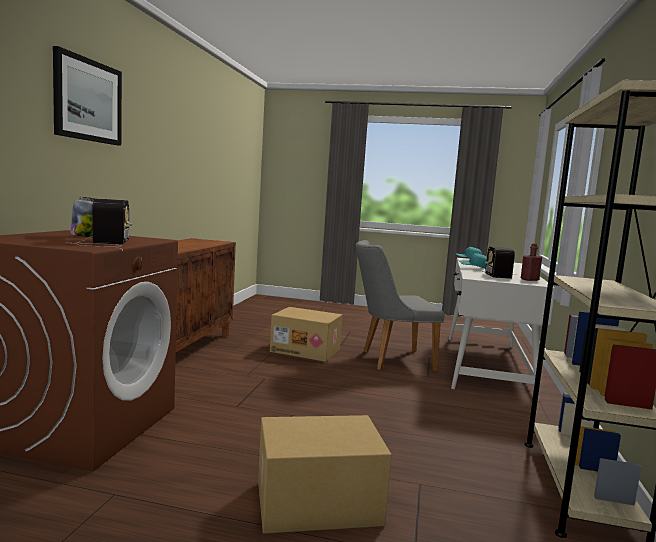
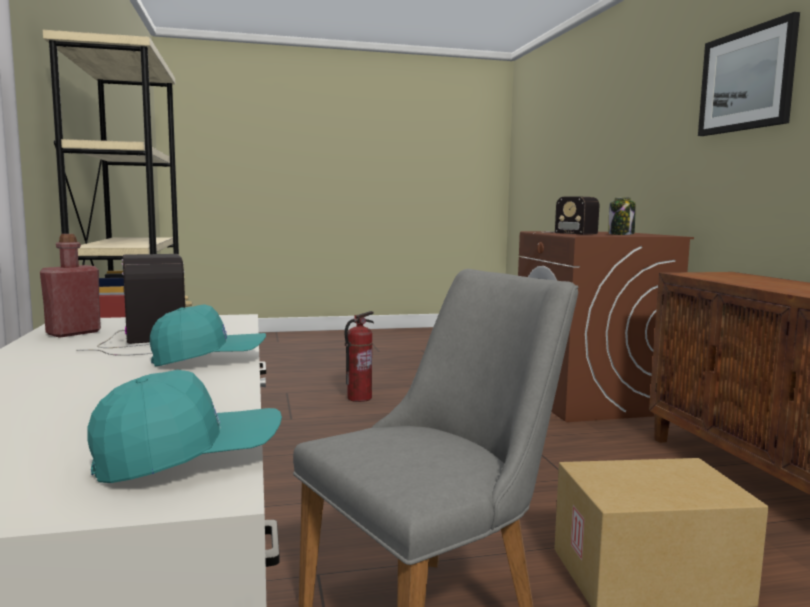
camera: 155 degrees right, 0 degrees up
(317, 504) = (359, 398): cardboard box -> fire extinguisher

